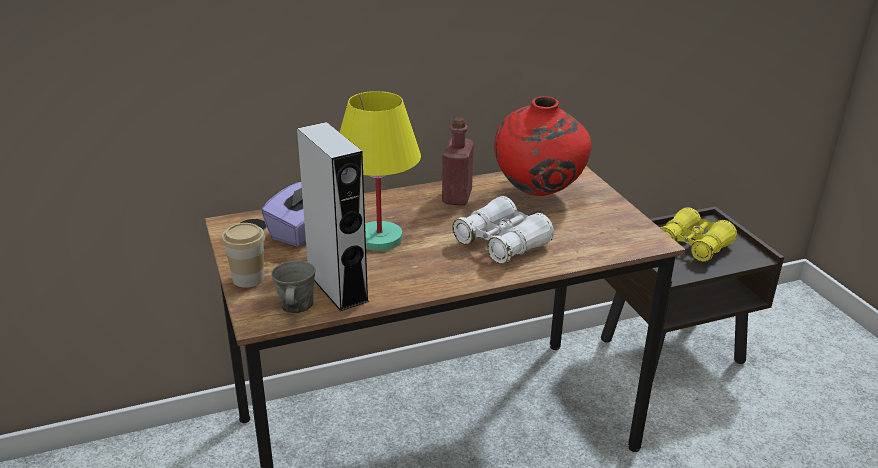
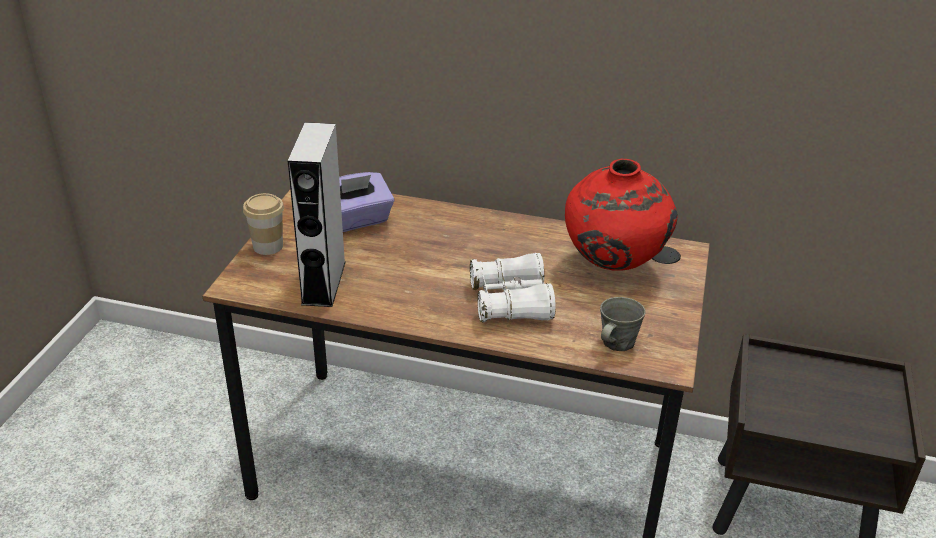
camera: 35 degrees right, 5 degrees up
(296, 307) = (273, 286): grey mug -> grey mug (616, 343)
(378, 239) = (408, 252): yellow table lamp -> none
(457, 197) = (529, 238): red bottle -> none
(693, 245) = (828, 396): yellow binoculars -> none

